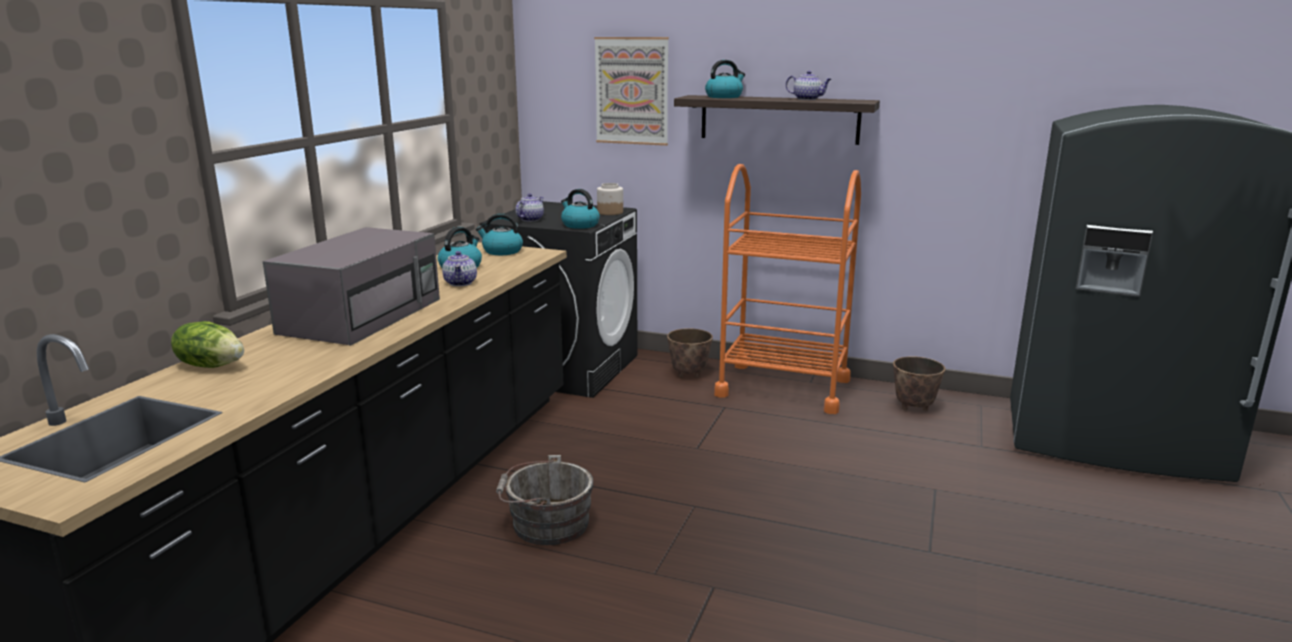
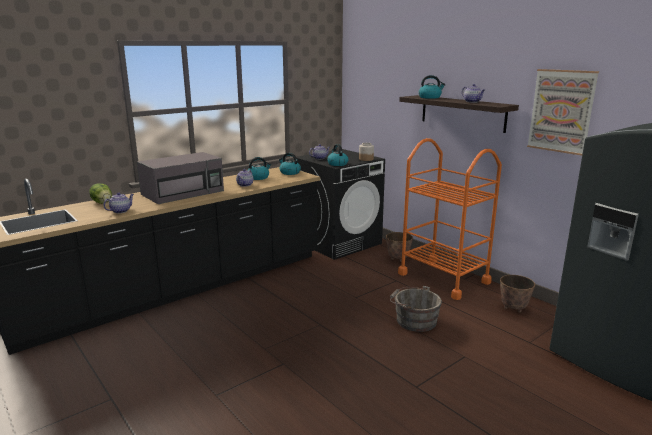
camera: 30 degrees right, 0 degrees up
(291, 373) = (121, 211): none -> teapot
(546, 524) = (245, 312): grey bucket -> grey bucket (413, 320)
(632, 91) = (391, 91): picture -> picture (561, 111)

